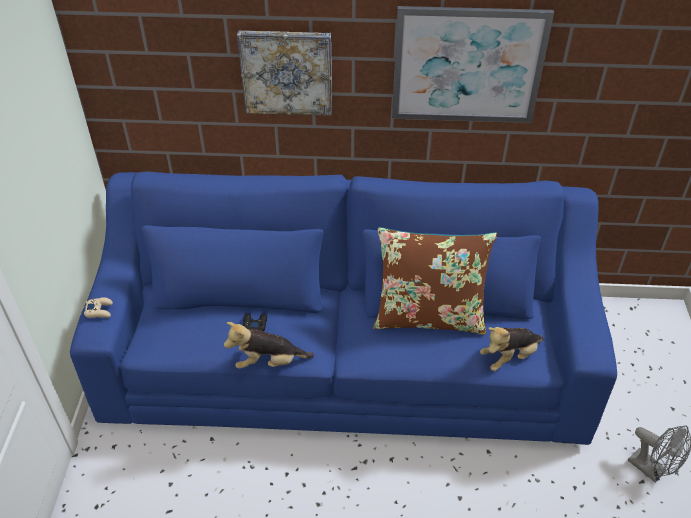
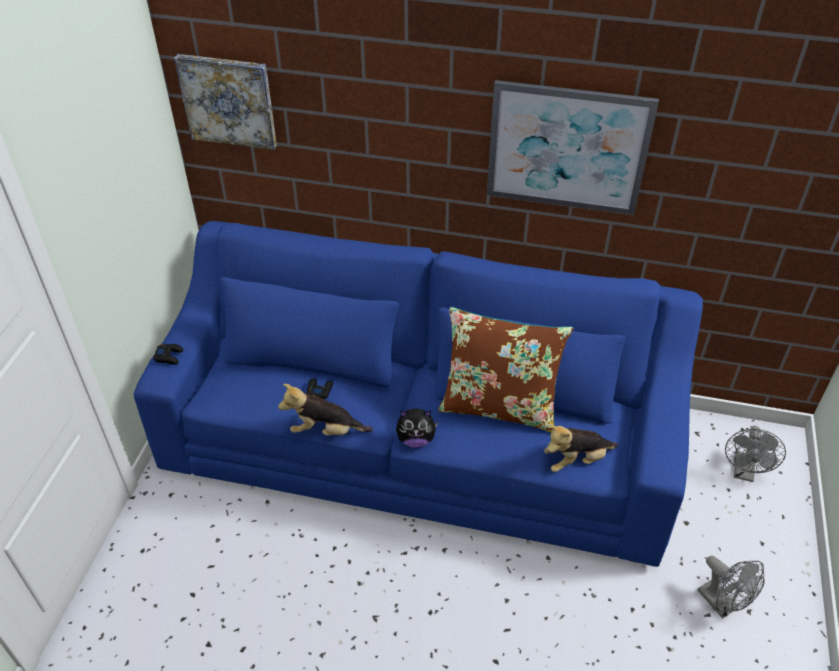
camera: 10 degrees right, 0 degrees up
(99, 310) = (169, 356): beige game controller -> black game controller
(287, 72) = (381, 137): picture -> picture (228, 101)
(357, 359) = (416, 439): none -> plush toy
(642, 347) = (744, 472): none -> grey fan

